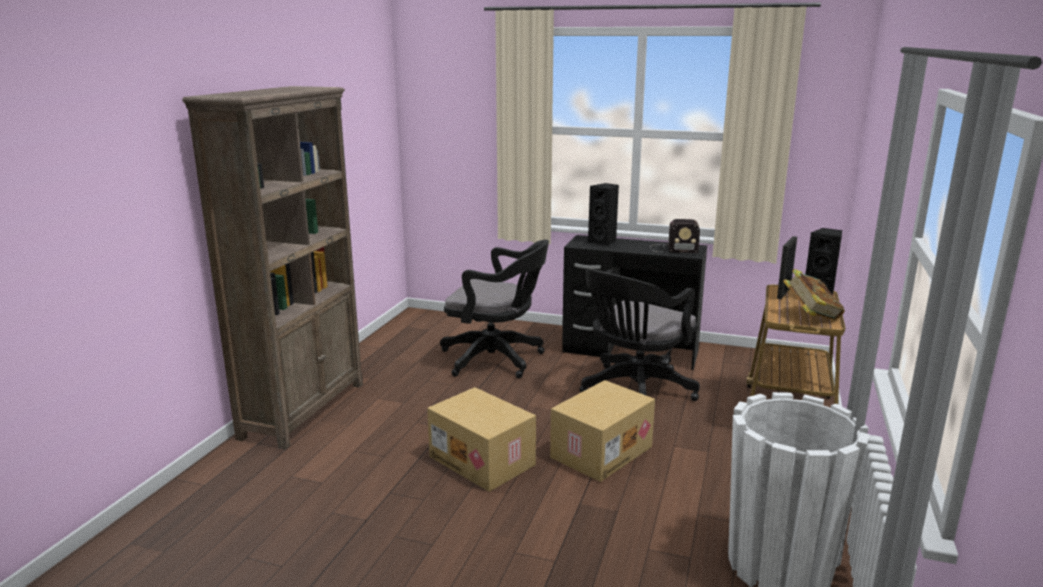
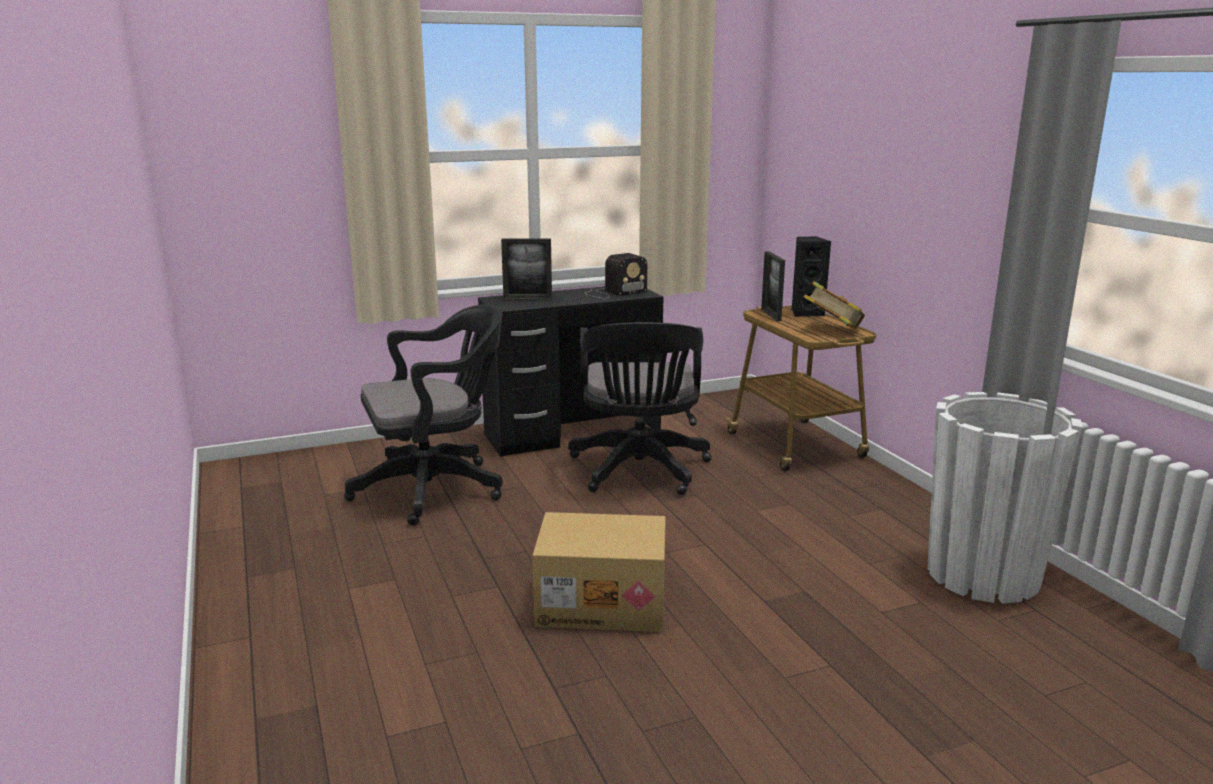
camera: 40 degrees left, 0 degrees up
(304, 409) = (256, 646): brown bookcase -> none
(600, 451) = (702, 542): cardboard box -> none
(603, 242) = (527, 299): black speaker -> picture frame

